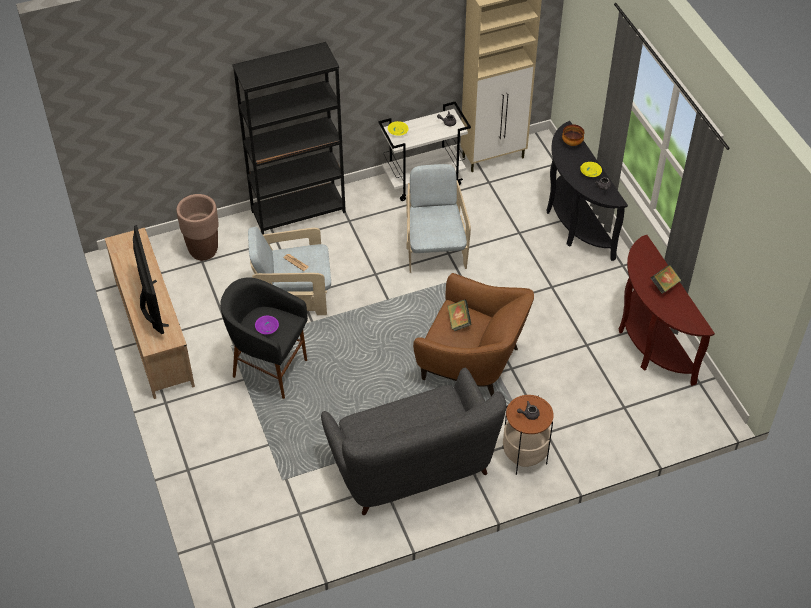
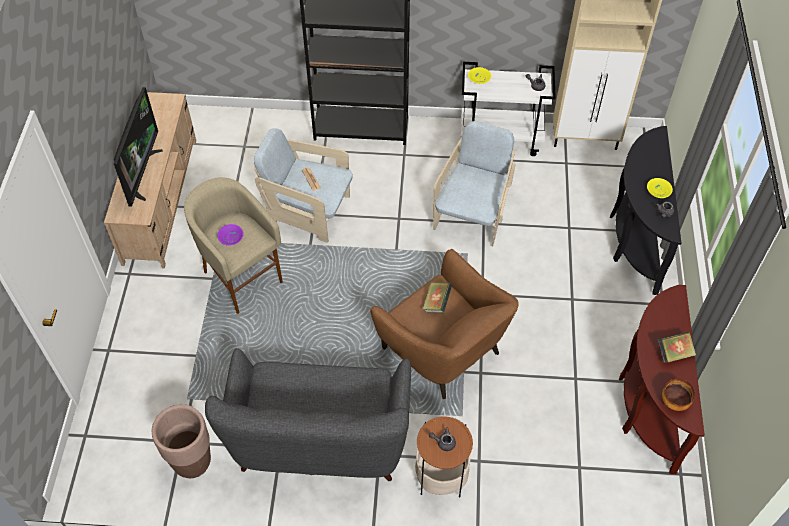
camera: 25 degrees right, 5 degrees up
(203, 251) = (251, 136): brown planter -> brown planter (192, 462)
(268, 370) = (241, 278): black stool -> beige stool
(572, 143) = (655, 151): bowl -> bowl (674, 401)

